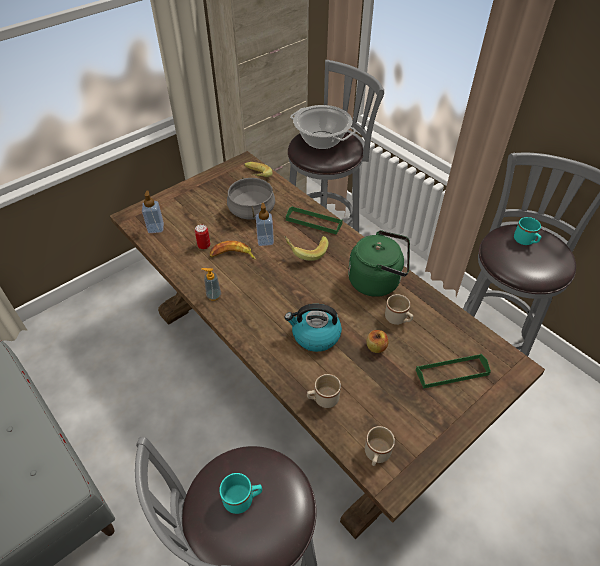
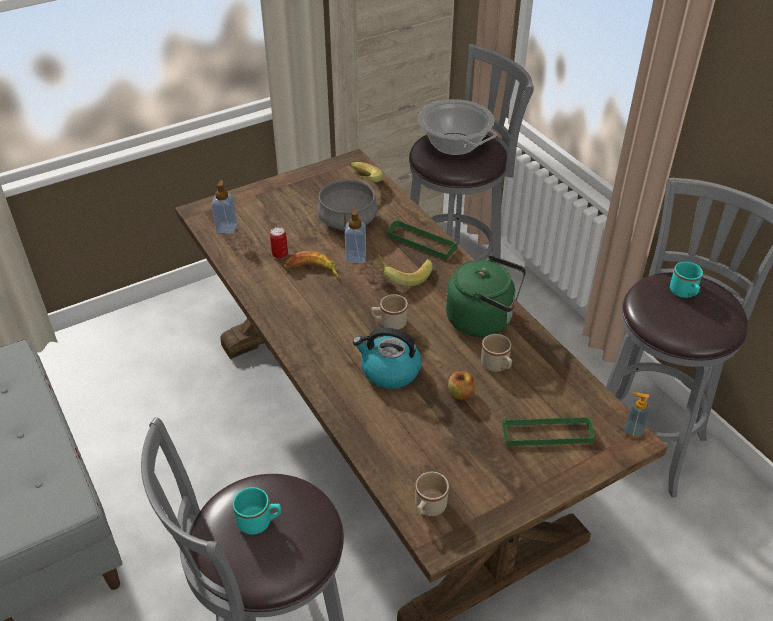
camera: 10 degrees right, 5 degrees down
(213, 296) = (278, 312): soap dispenser -> soap dispenser (633, 431)
(322, 399) = (380, 440): beige mug -> beige mug (389, 323)

